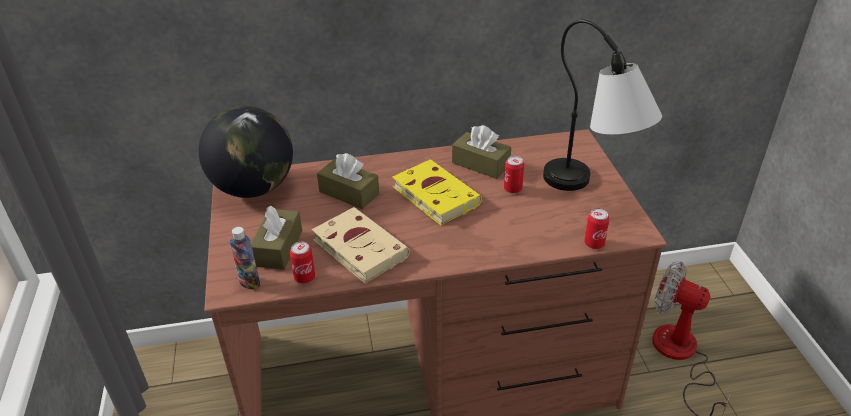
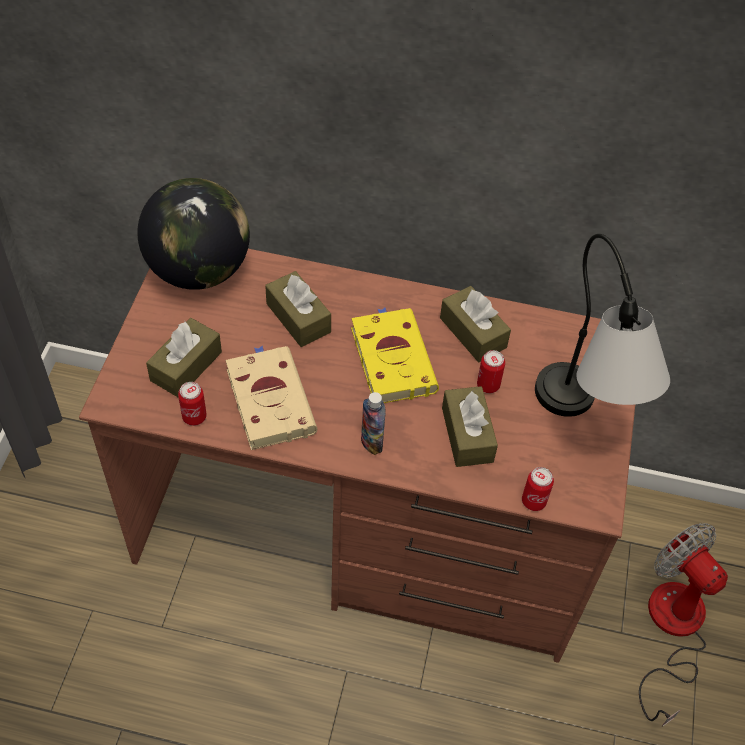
camera: 20 degrees right, 15 degrees up
(249, 282) = (136, 400): bottle -> bottle (371, 442)
(519, 221) = (467, 434): none -> brown tissue box

